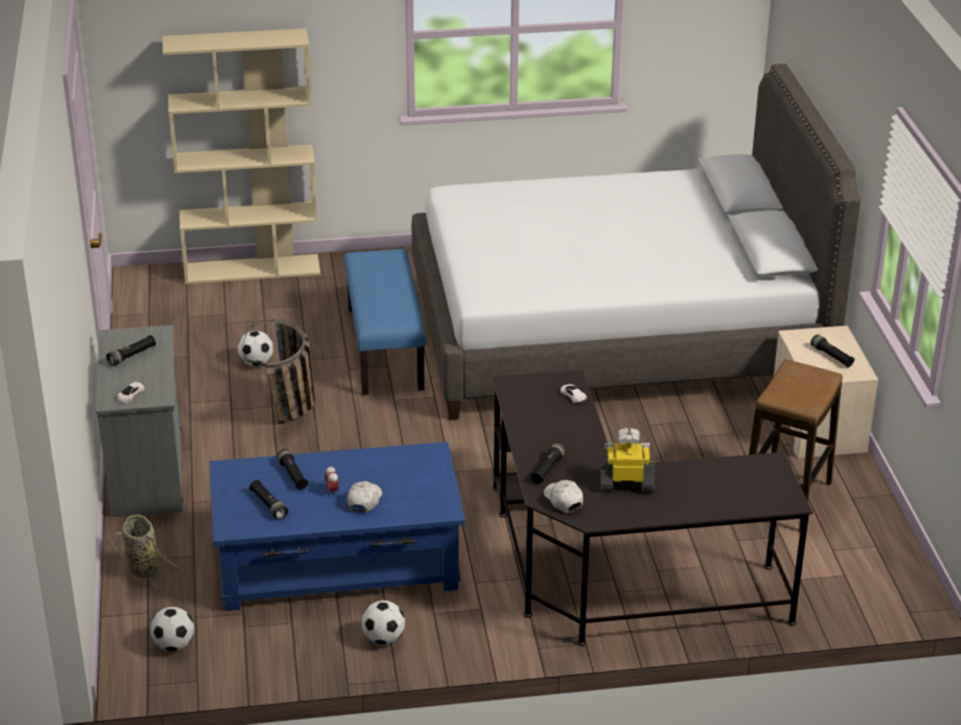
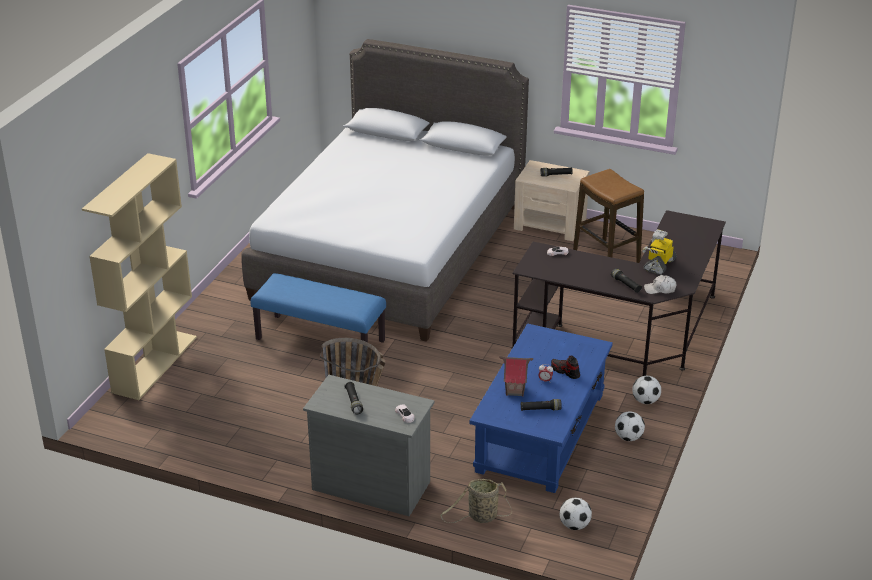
camera: 60 degrees left, 0 degrees up
(256, 363) = (281, 398): football -> football (645, 401)
(292, 475) = (515, 391): black flashlight -> toy house
(364, 500) = (565, 371): white cap -> shoe

